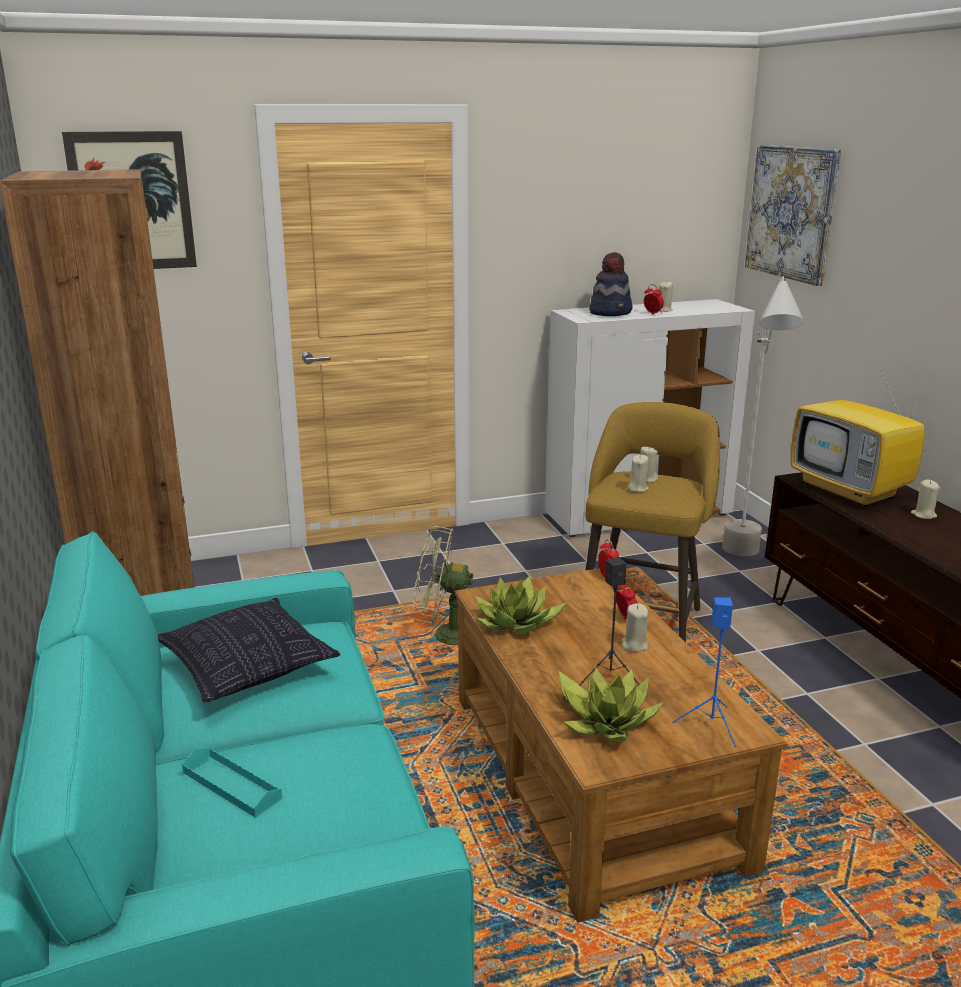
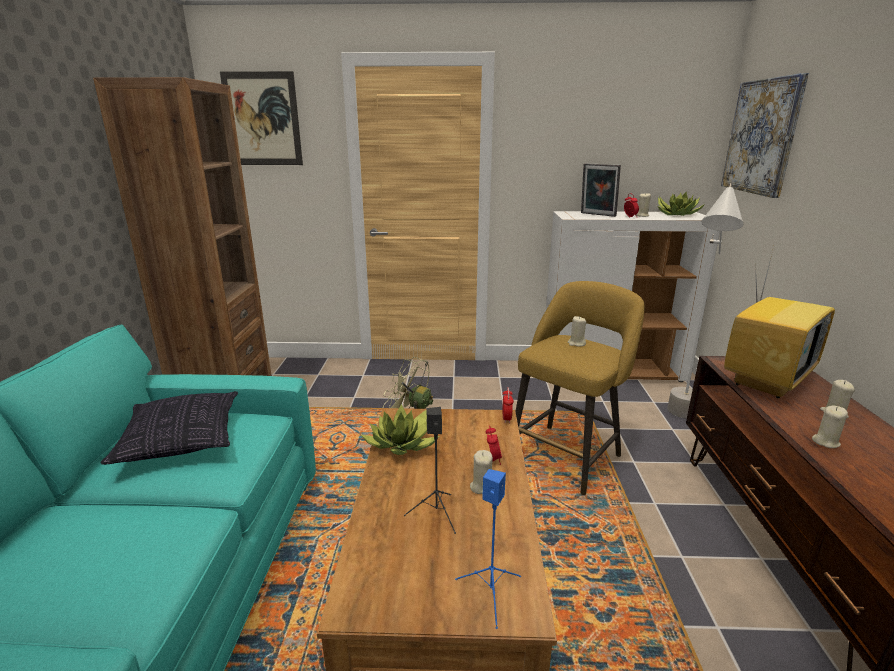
camera: 20 degrees right, 0 degrees up
(232, 785) = (62, 541): turquoise tray -> none
(606, 721) = (396, 560): potted plant -> potted plant (677, 214)
(611, 312) = (597, 215): hat -> picture frame
(637, 488) = (563, 350): beige candle -> beige candle (825, 442)
(851, 491) = (766, 379): television -> television turned 120 degrees counterclockwise

